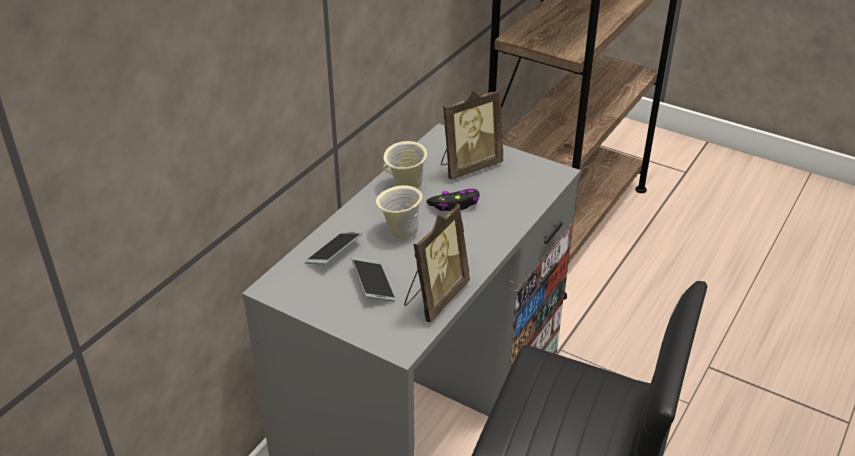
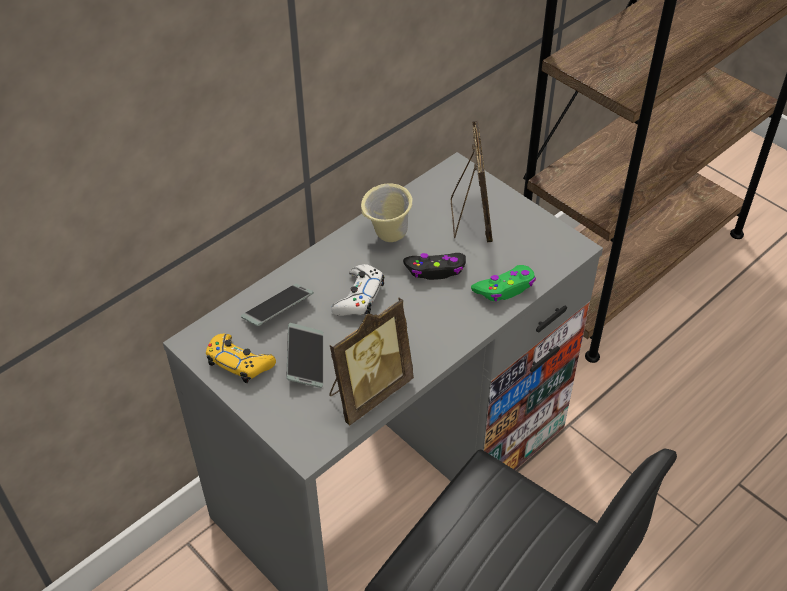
camera: 15 degrees right, 10 degrees up
(316, 296) = (239, 362): none -> yellow game controller
(399, 233) = (359, 297): beige mug -> white game controller
(468, 166) = (470, 219): picture frame -> picture frame turned 75 degrees counterclockwise
(516, 208) = (505, 288): none -> green game controller

